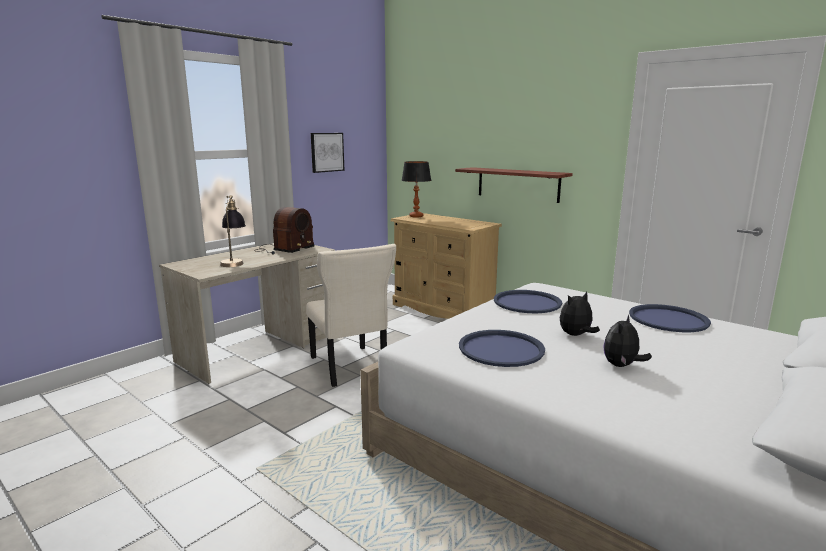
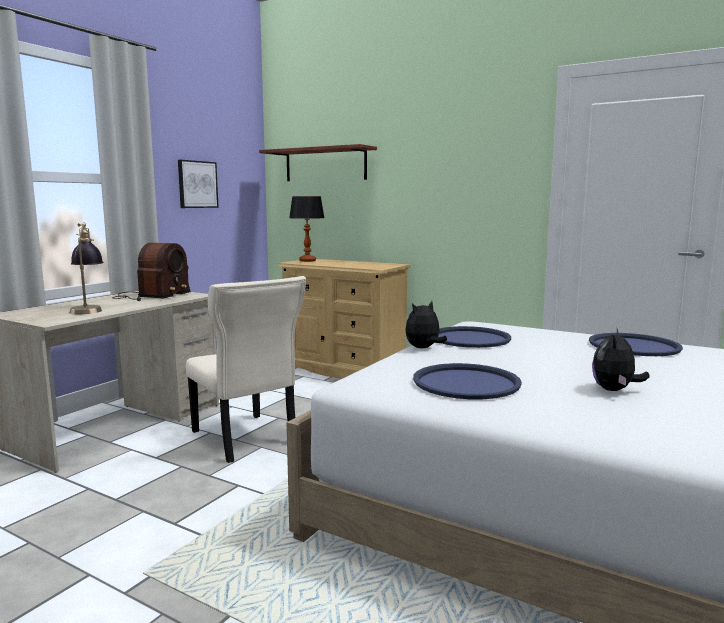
camera: 10 degrees left, 5 degrees down
(518, 184) = (427, 218): shelf -> shelf (325, 165)
(576, 335) = (544, 365): plush toy -> plush toy (423, 348)

